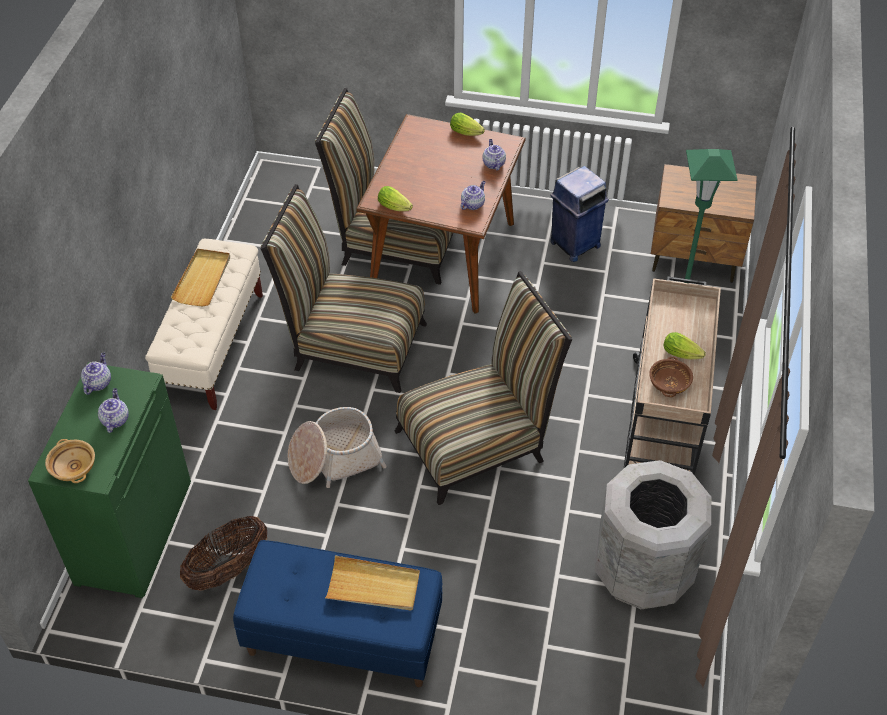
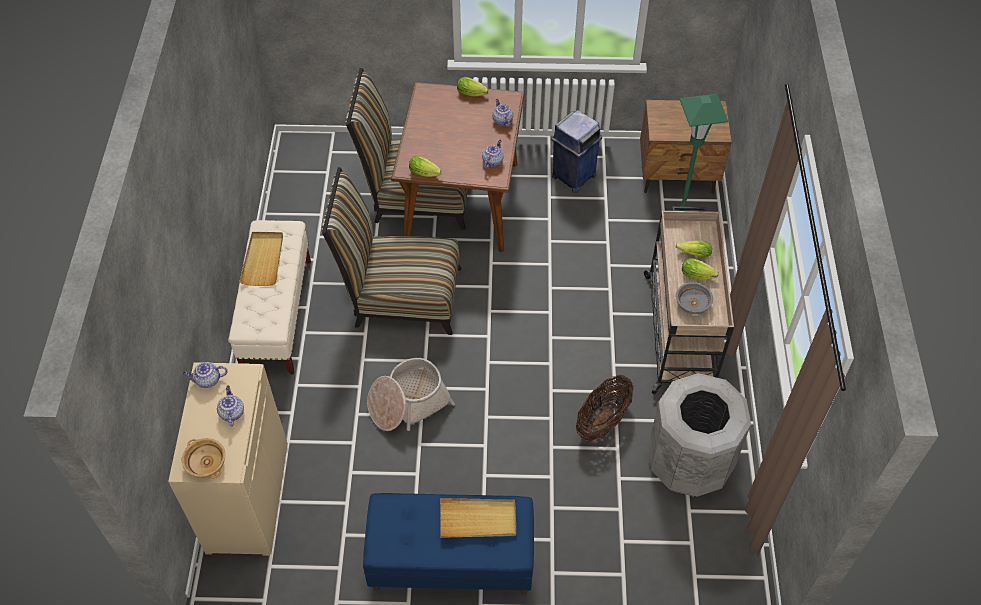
camera: 10 degrees left, 5 degrees up
(98, 383) = (207, 380): teapot -> teapot turned 105 degrees counterclockwise
(133, 531) = (246, 497): green cabinet -> beige cabinet
(228, 569) = (338, 517): basket -> basket (602, 420)
(478, 442) = (528, 370): chair -> none
(669, 383) = (692, 303): brown bowl -> grey bowl
(680, 330) = (692, 253): none -> lettuce

